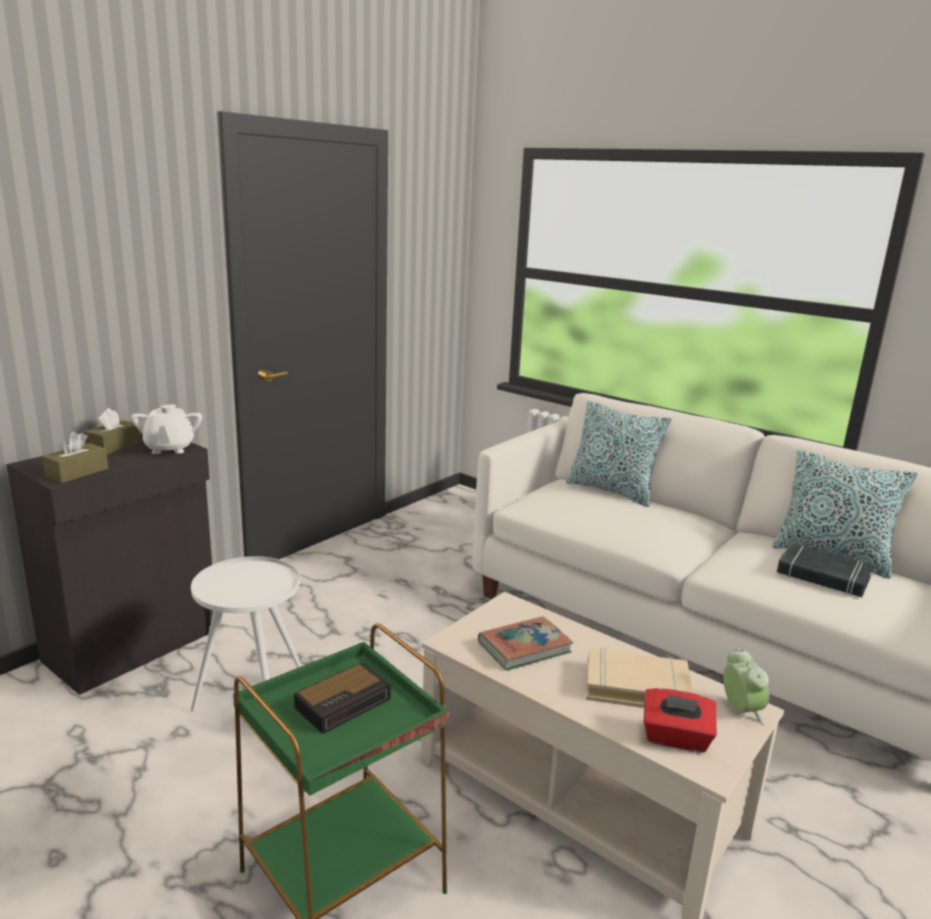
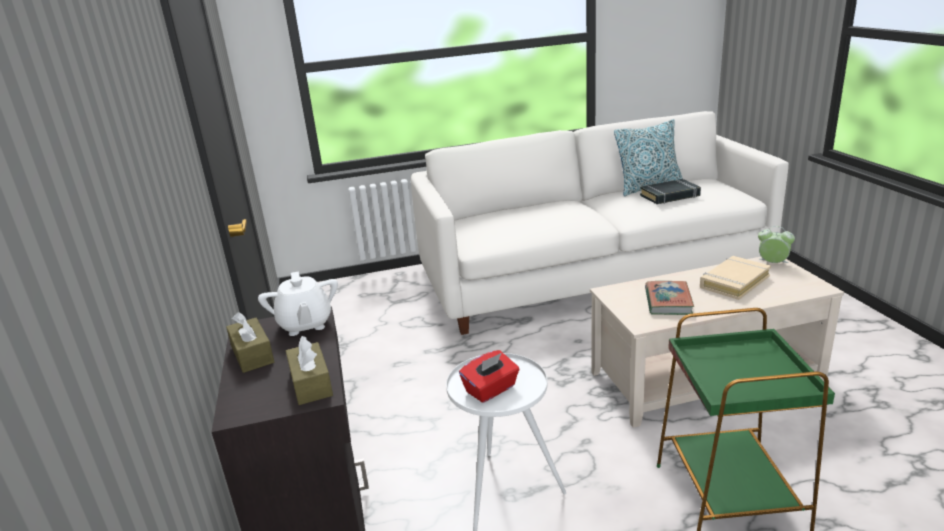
camera: 50 degrees left, 5 degrees up
(169, 448) = (305, 324): white teapot -> white teapot turned 45 degrees clockwise
(345, 702) = (734, 366): alarm clock -> none
(612, 491) = (499, 211): pillow -> none
(675, 738) = (788, 287): red tissue box -> red tissue box (491, 389)

